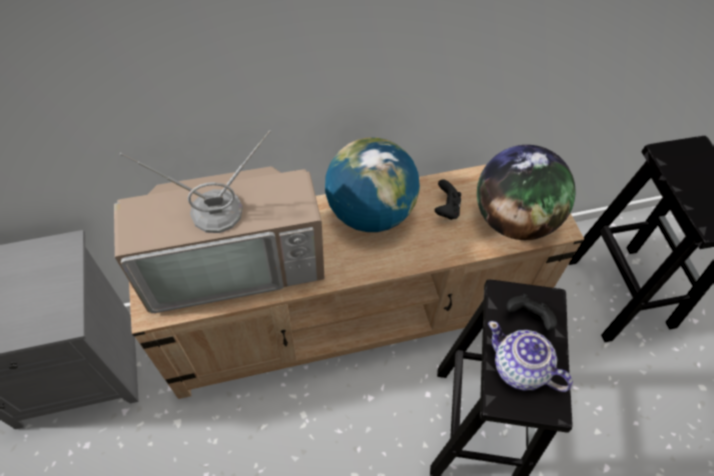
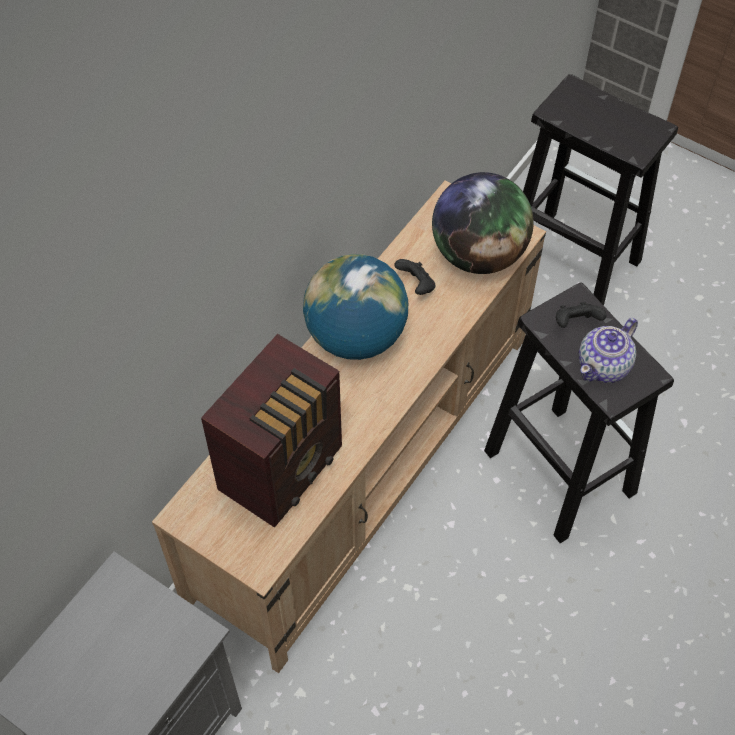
camera: 40 degrees left, 0 degrees up
(234, 260) = (284, 467): television -> radio
(520, 368) = (604, 366): teapot -> teapot turned 45 degrees counterclockwise

